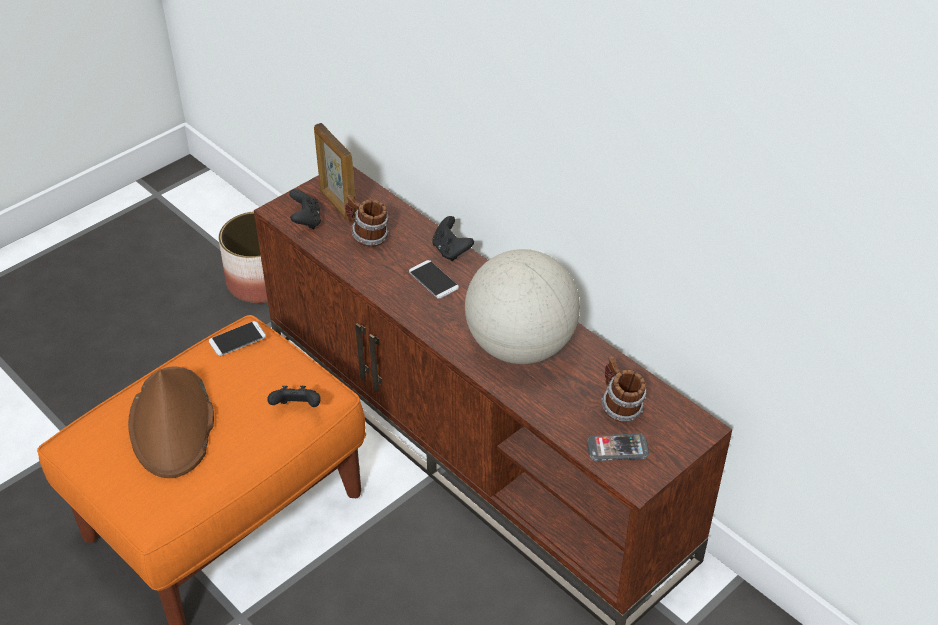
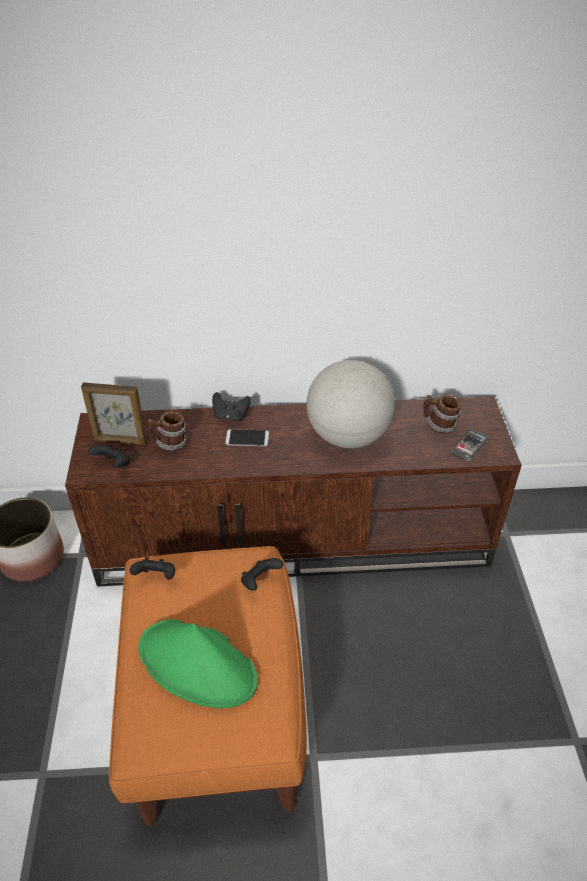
camera: 50 degrees left, 0 degrees up
(172, 424) = (198, 664): brown hat -> green hat
(237, 339) = (156, 577): phone -> black game controller

